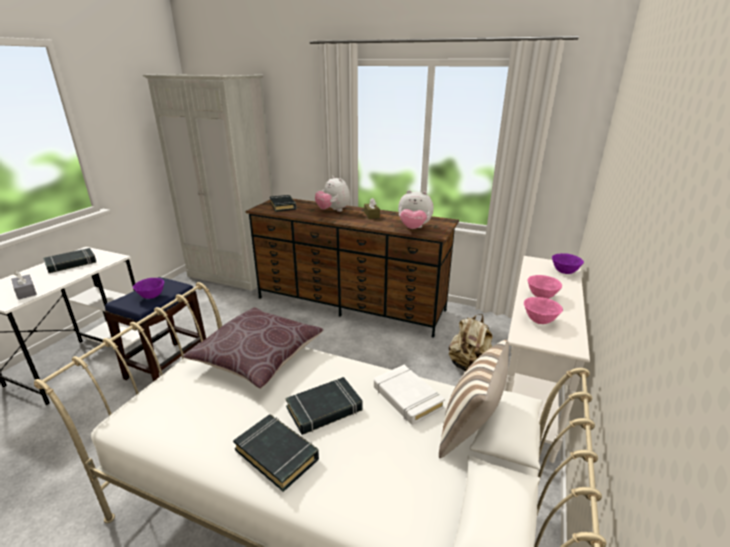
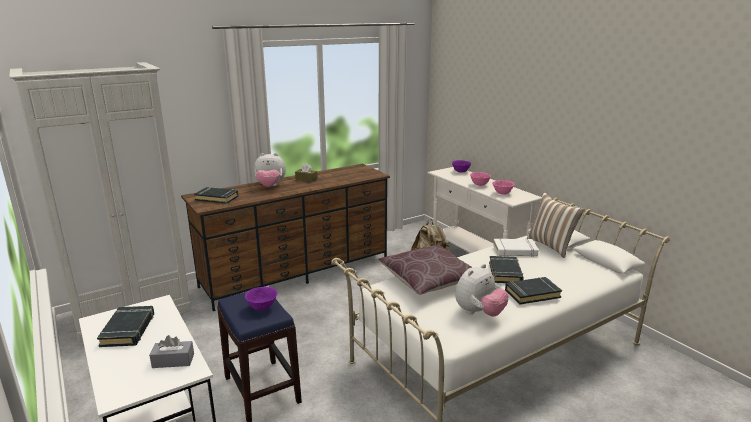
camera: 55 degrees left, 5 degrees down
(414, 228) = (356, 176): plush toy -> plush toy (479, 313)

